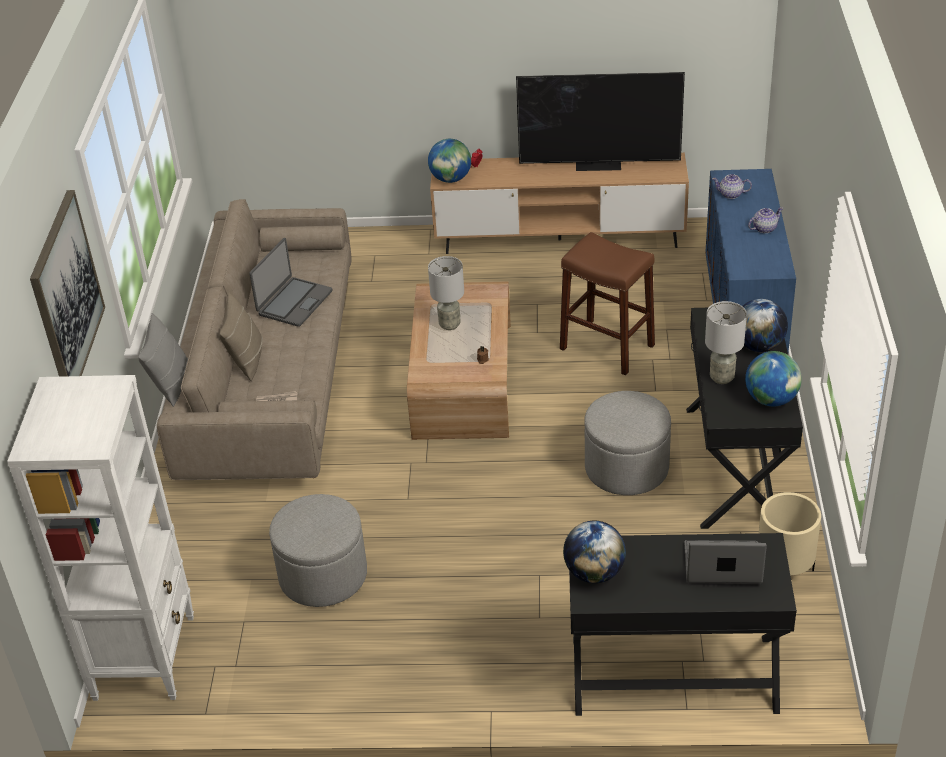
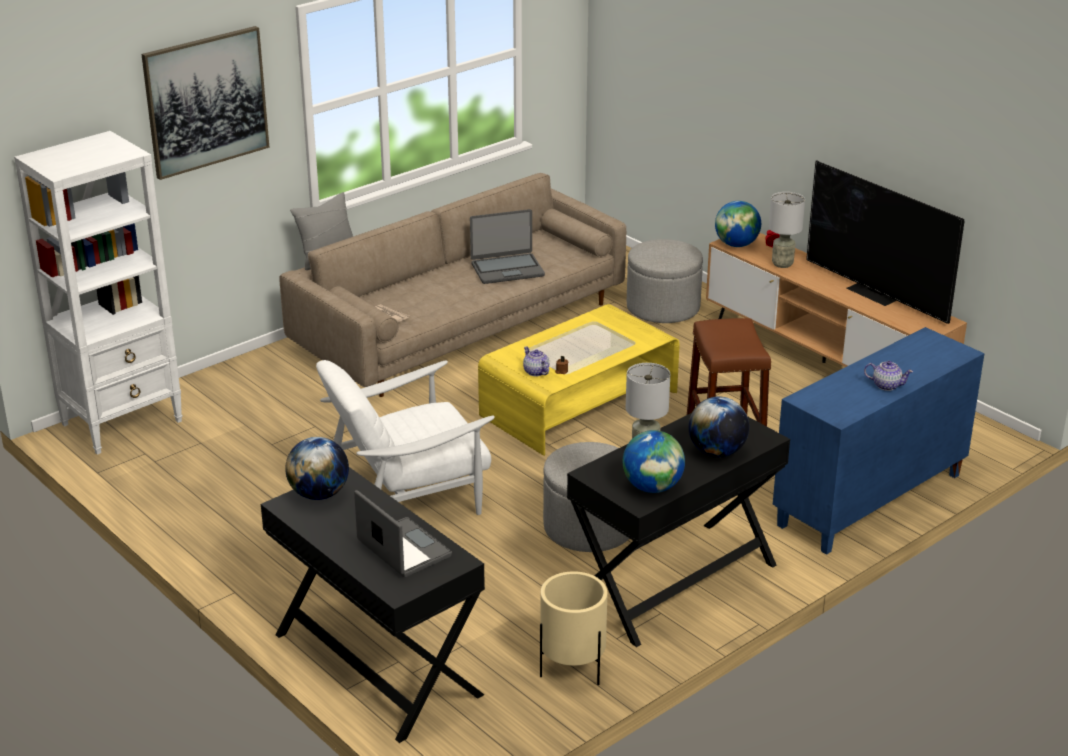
camera: 45 degrees right, 10 degrees down
(246, 360) = (417, 283): beige pillow -> none
(323, 575) = (285, 451): grey ottoman -> grey ottoman (663, 308)
(449, 324) = (581, 338): grey table lamp -> grey table lamp (782, 264)
(463, 380) = (579, 403): brown coffee table -> yellow coffee table
(474, 539) = (408, 495): none -> white armchair
(731, 194) = (907, 350): teapot -> teapot (536, 372)

